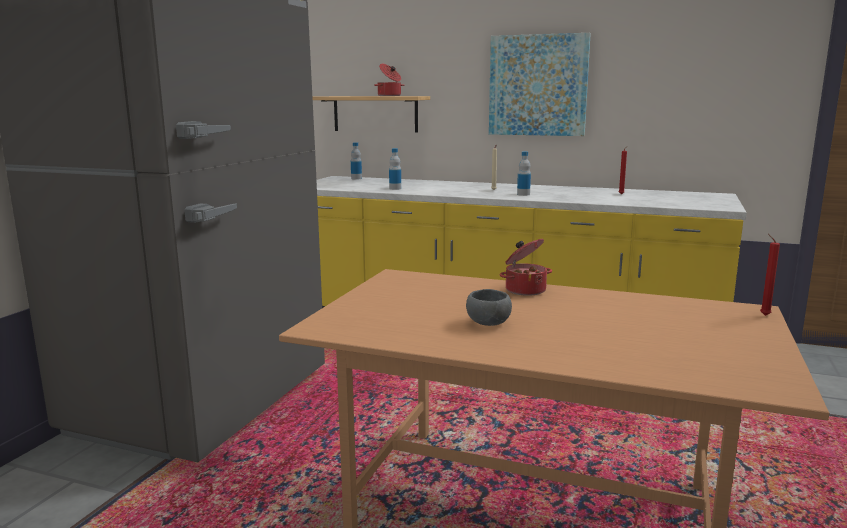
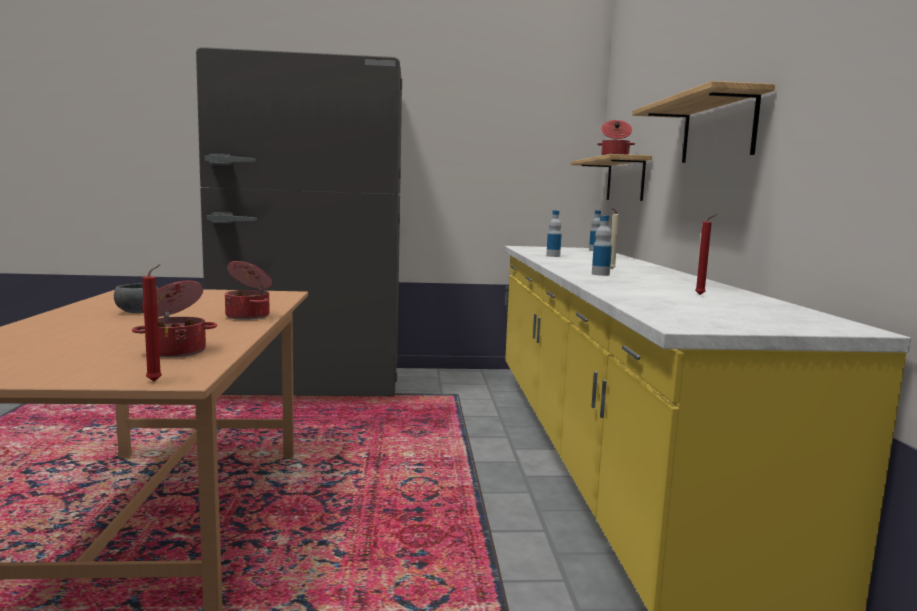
camera: 65 degrees right, 5 degrees down
(538, 85) = (717, 130): picture -> shelf
(673, 310) = (176, 351): none -> cooking pot

